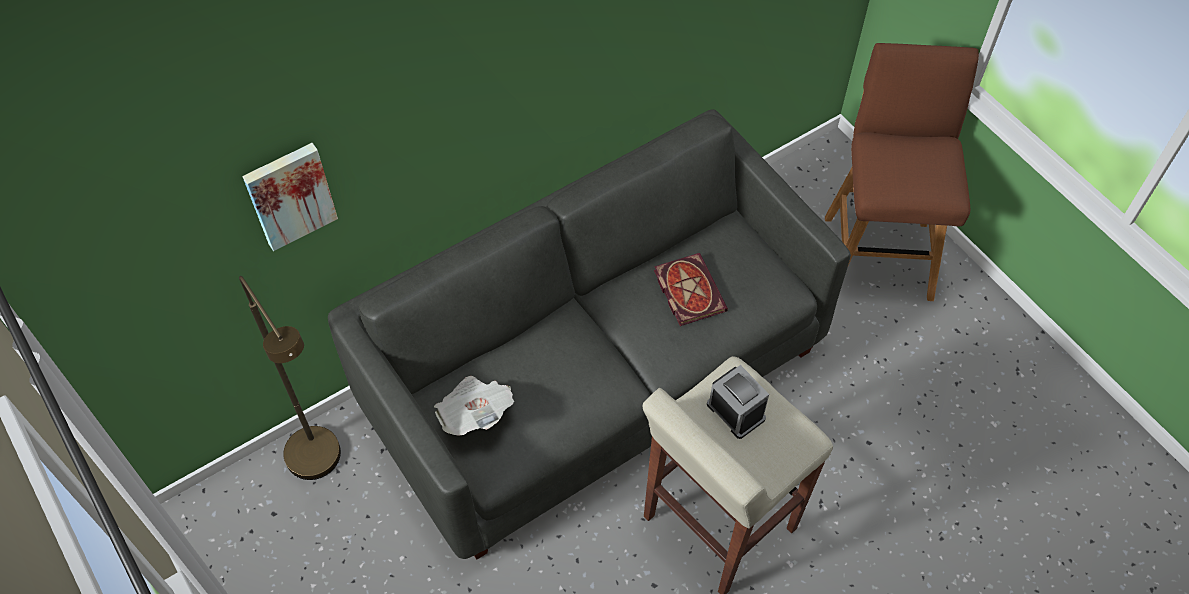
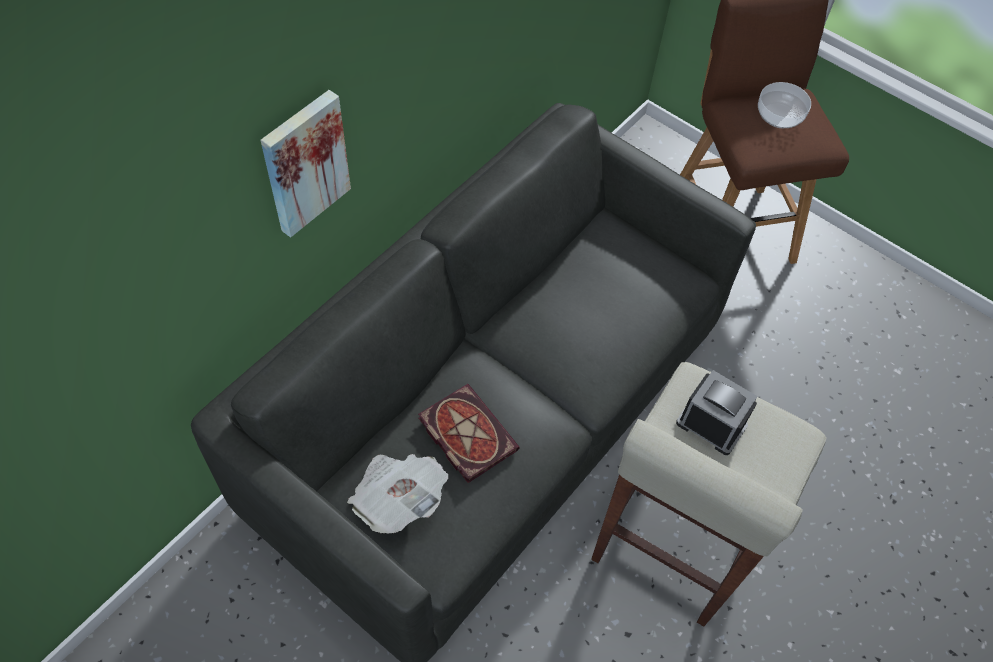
camera: 20 degrees left, 0 degrees up
(289, 194) = (121, 280): picture -> picture (304, 162)
(322, 465) = (211, 598): brown floor lamp -> none
(687, 290) = (588, 301): book -> book (464, 433)
(915, 159) = (778, 115): none -> bowl

